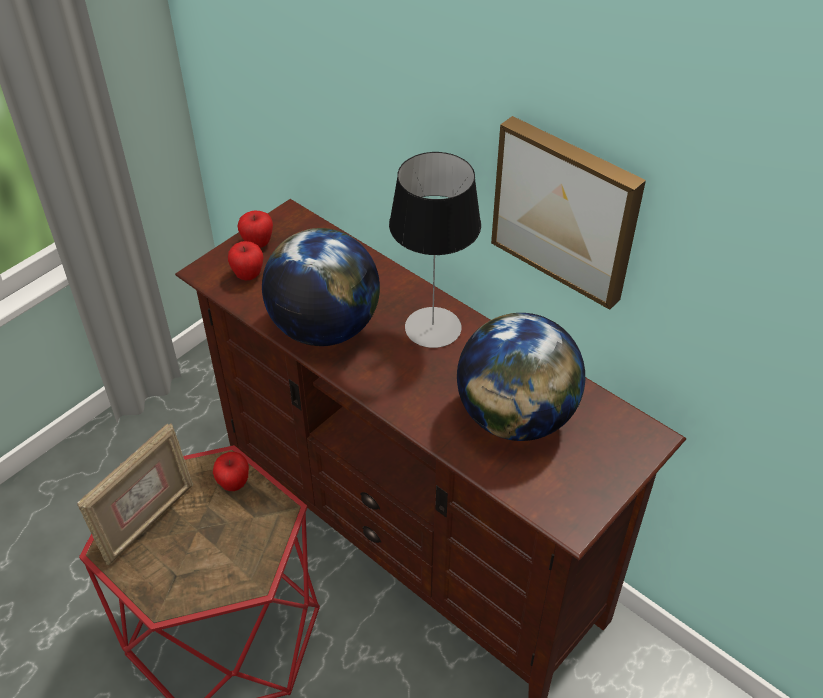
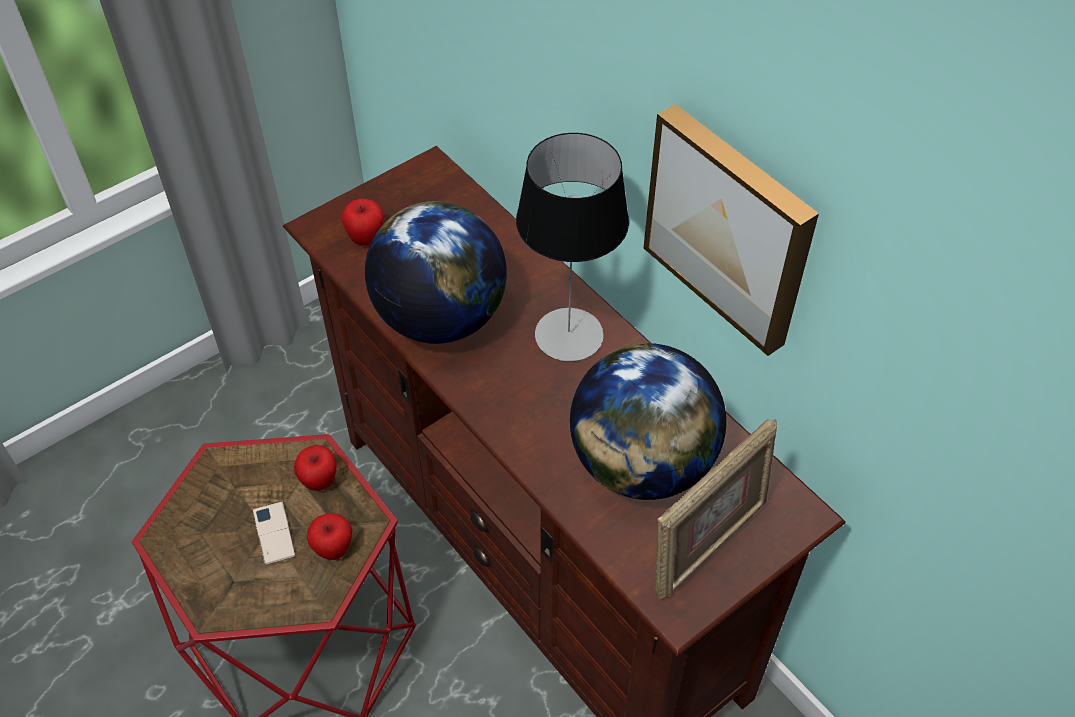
camera: 10 degrees right, 5 degrees up
(147, 521) = (214, 511): picture frame -> picture frame (707, 543)
(203, 531) = (274, 533): none -> phone
(258, 243) = (385, 199): apple -> apple (333, 549)

